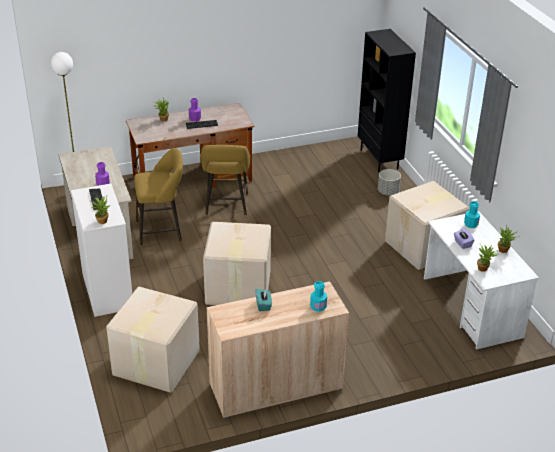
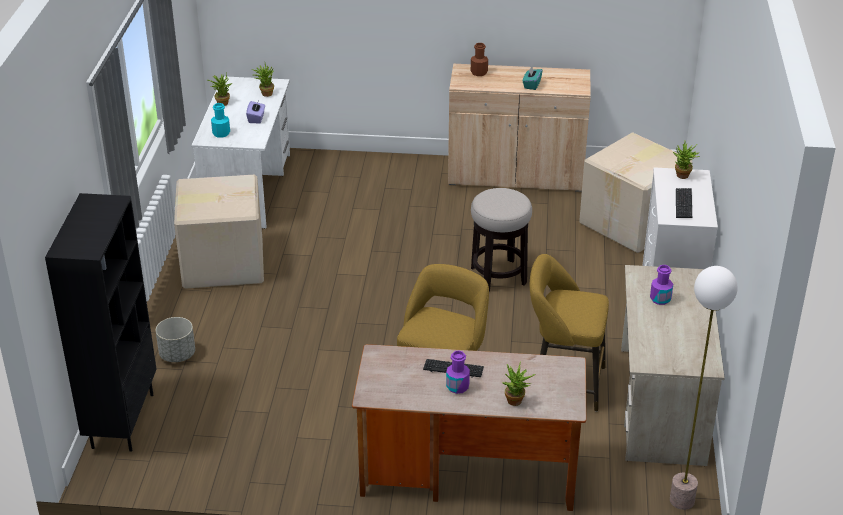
camera: 155 degrees left, 0 degrees up
(237, 288) = (498, 275): cardboard box -> stool
(318, 307) = (479, 72): turquoise bottle -> brown bottle

